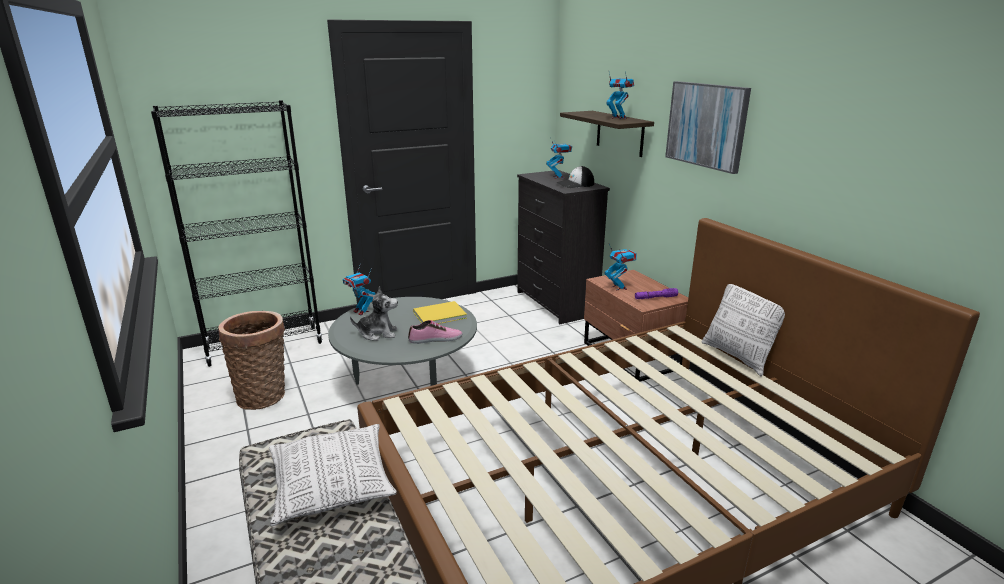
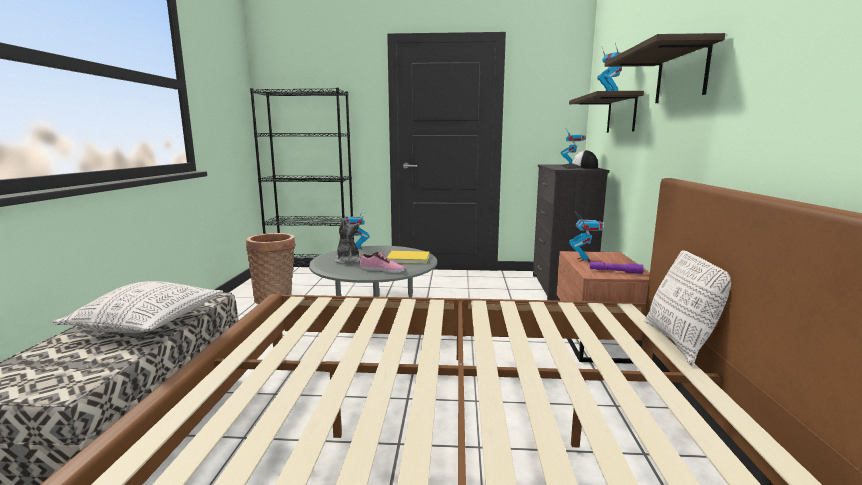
camera: 30 degrees right, 10 degrees down
(378, 333) = (347, 260): plush toy -> plush toy turned 135 degrees counterclockwise
(706, 125) = (681, 74): picture -> shelf

